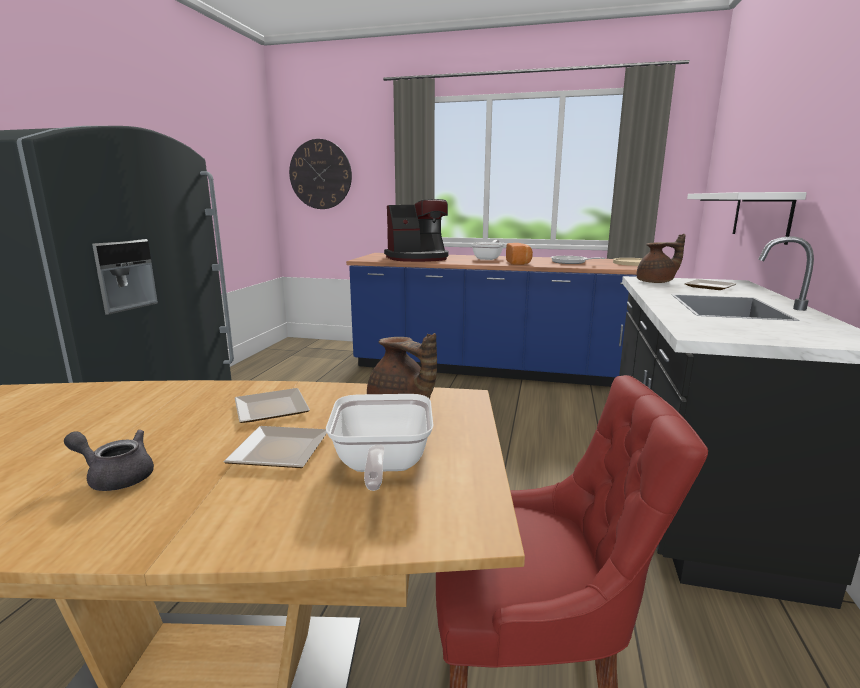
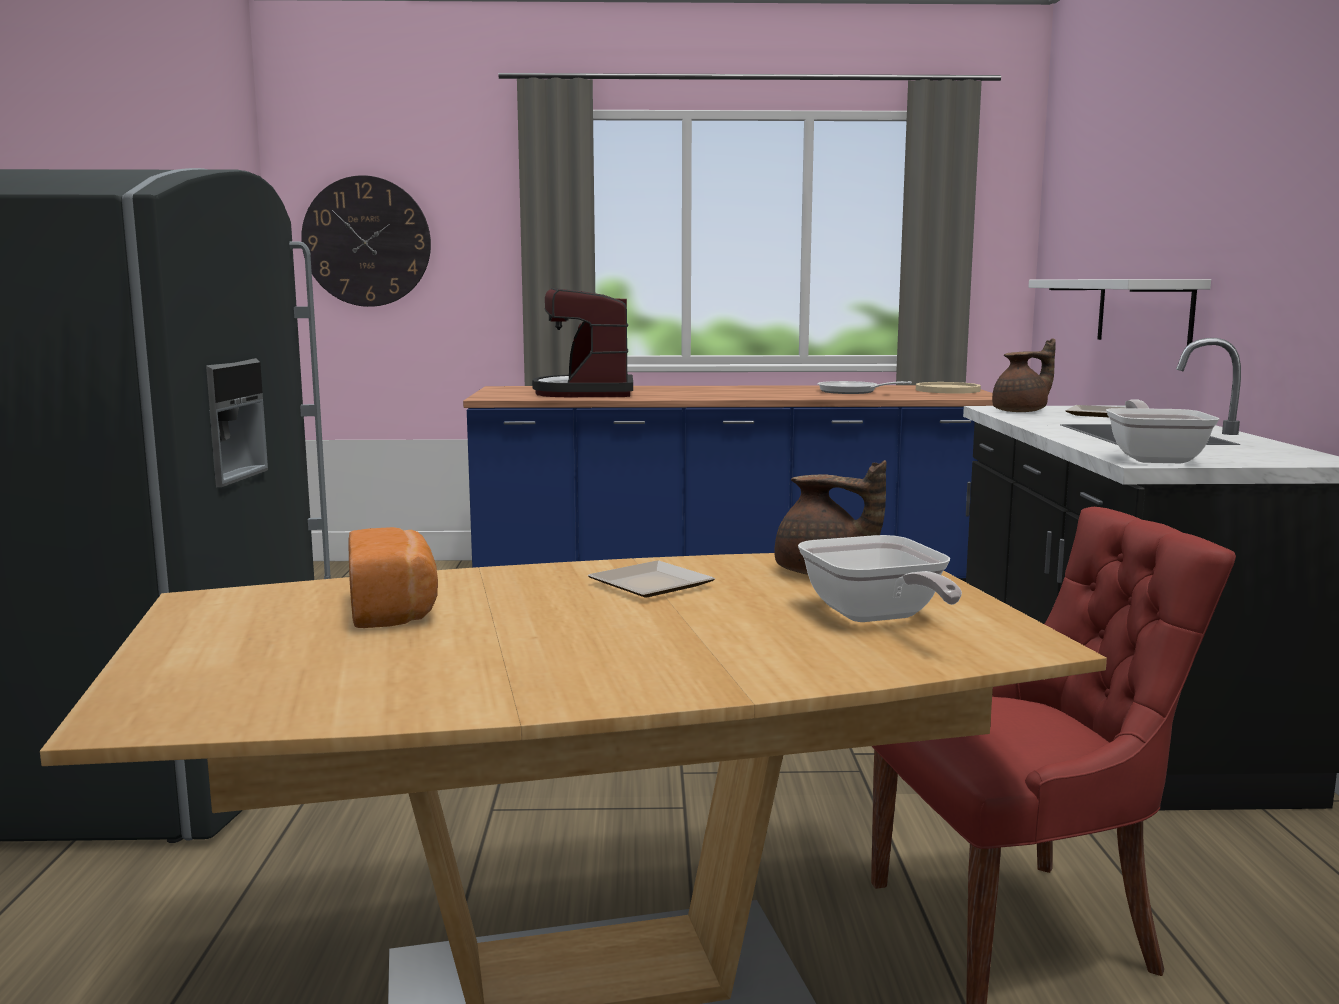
camera: 15 degrees left, 5 degrees down
(116, 477) = (569, 652): grey teapot -> none
(276, 452) = (732, 618): plate -> none
(418, 258) = (587, 393): coffee machine -> coffee machine turned 120 degrees clockwise
(489, 258) = (709, 389): frying pan -> frying pan (1154, 458)
(519, 263) = (770, 394): bread -> bread (395, 609)

